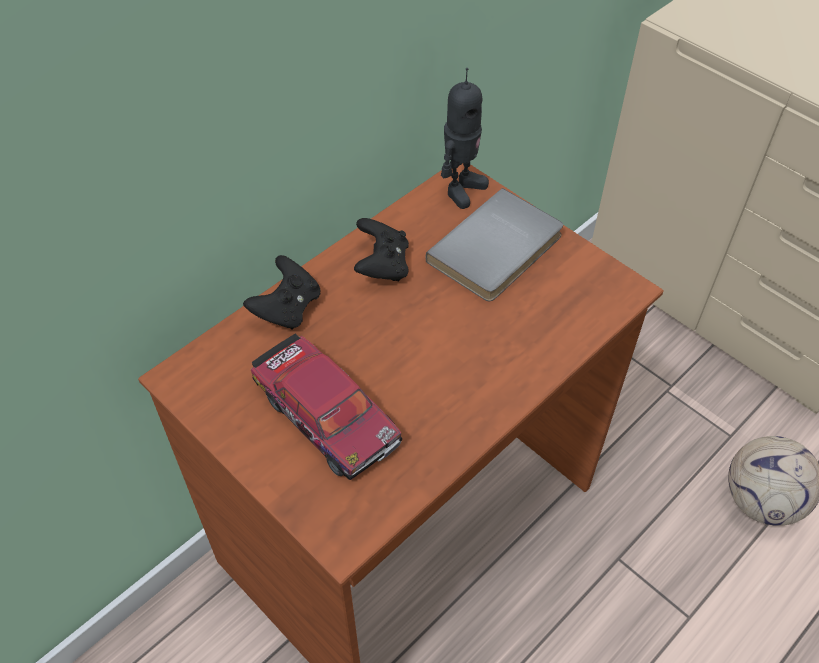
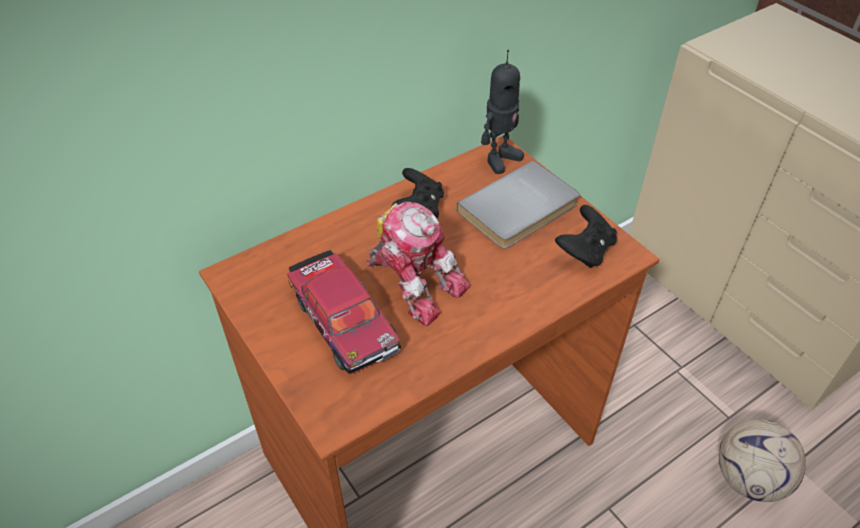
camera: 10 degrees right, 5 degrees down
(287, 308) = (332, 233): black game controller -> black game controller (585, 251)
(397, 355) = (414, 281): none -> toy robot

